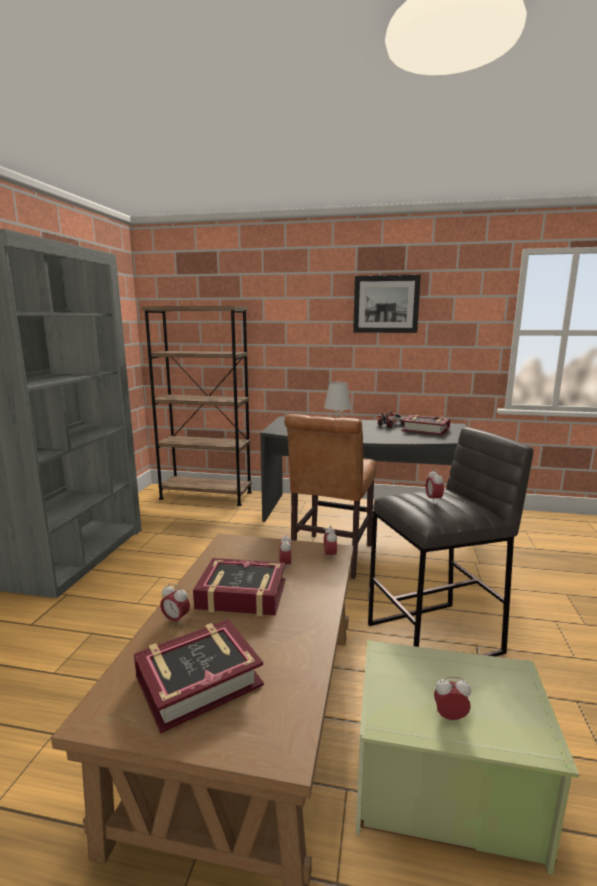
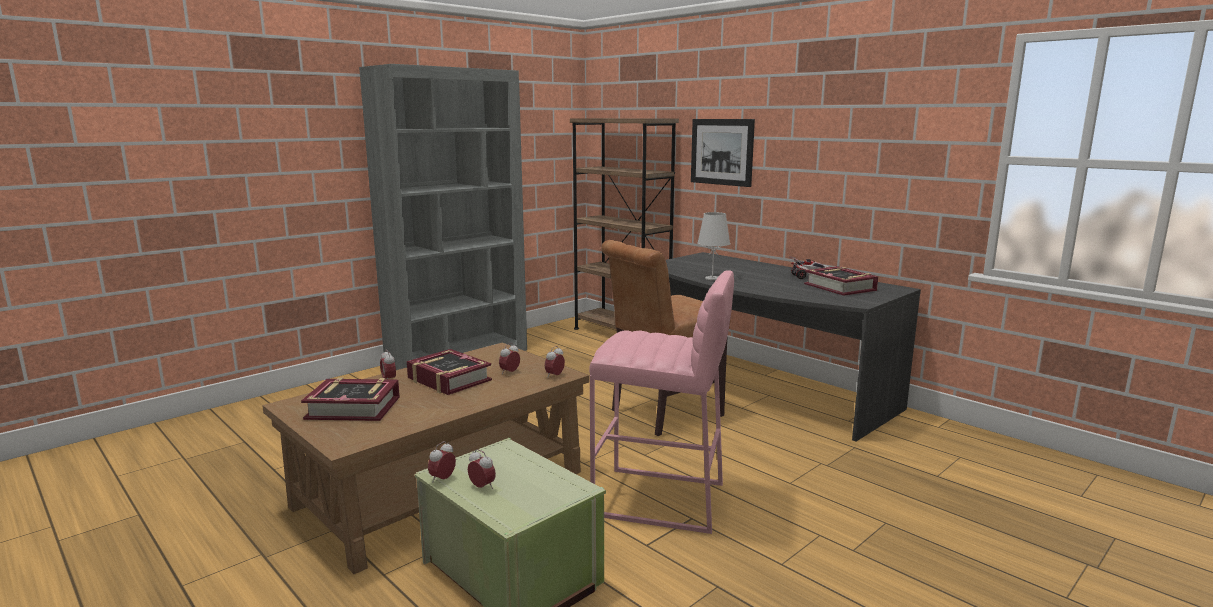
camera: 35 degrees right, 0 degrees up
(386, 304) = (828, 116): picture -> picture (722, 152)
(433, 500) = (646, 338): alarm clock -> alarm clock (442, 479)
(435, 638) = (660, 500): grey stool -> pink stool

